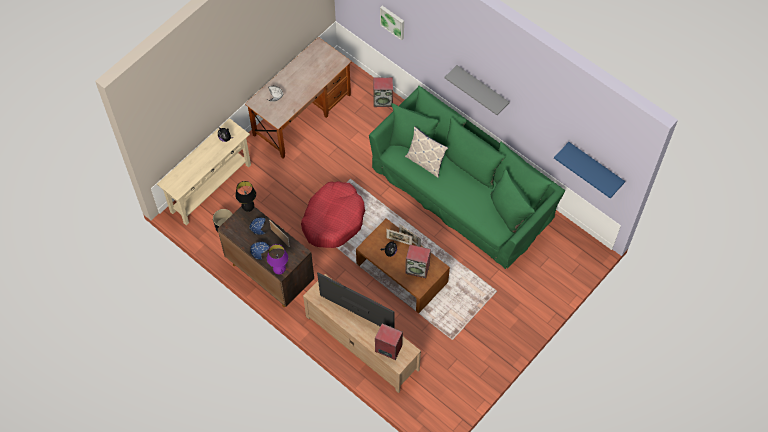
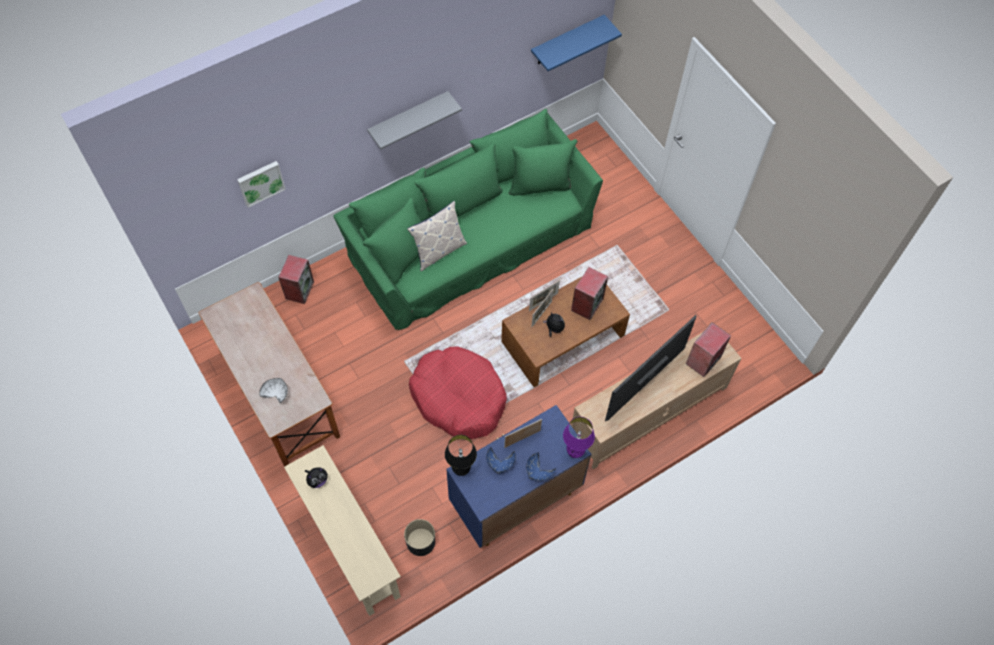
camera: 75 degrees left, 0 degrees up
(269, 273) = (514, 499): brown cabinet -> blue cabinet

